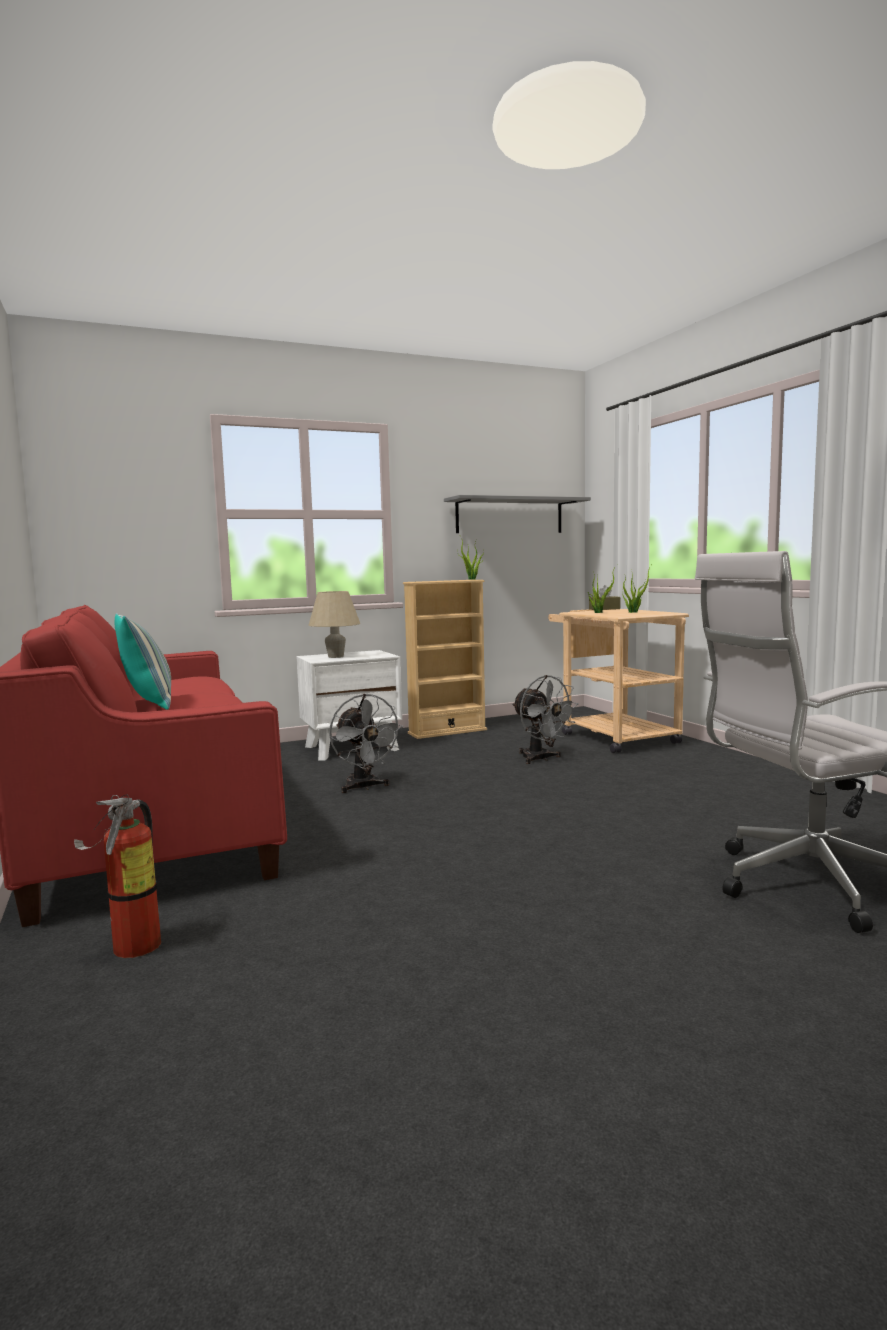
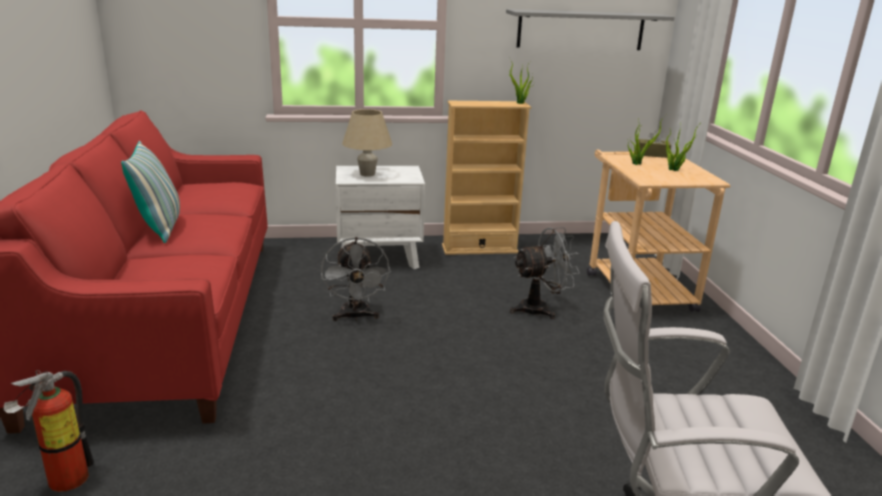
camera: 15 degrees right, 15 degrees up
(541, 759) = (540, 308): grey fan -> grey fan turned 90 degrees counterclockwise

